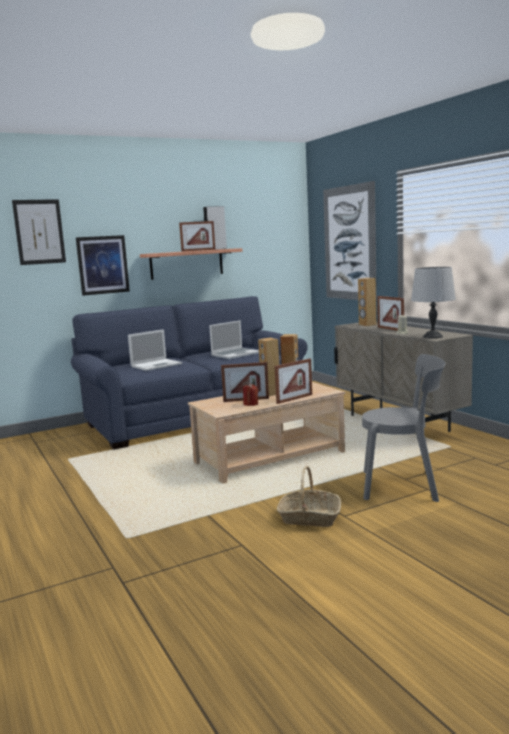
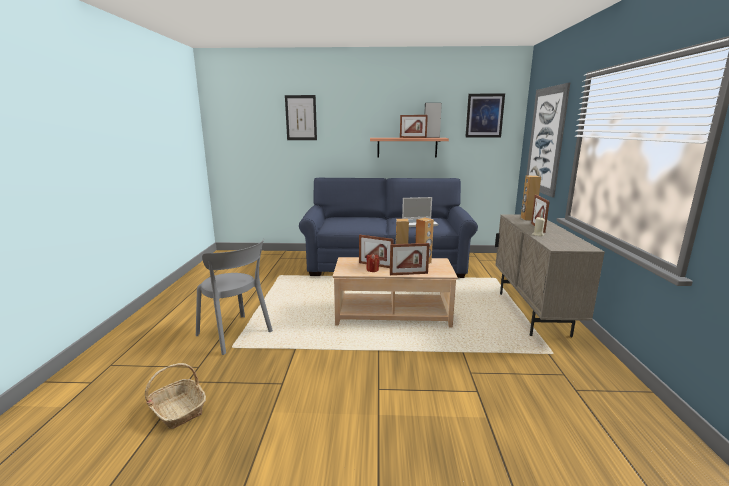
camera: 30 degrees right, 5 degrees up
(103, 265) = (342, 143): picture -> picture (484, 115)
(157, 365) = (357, 222): laptop -> none
(309, 518) = (352, 379): basket -> basket (178, 410)
(404, 485) = (461, 379): grey chair -> grey chair (236, 335)
(432, 337) = (558, 245): grey table lamp -> none

